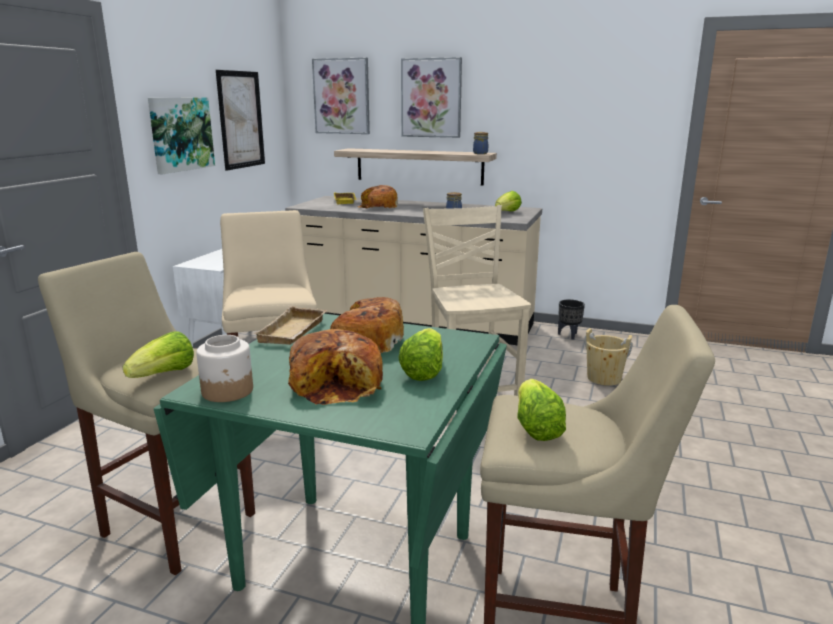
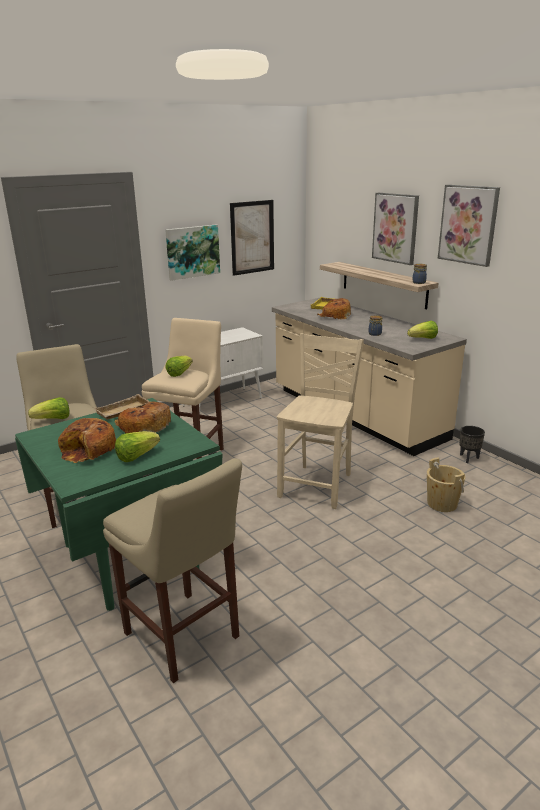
camera: 35 degrees right, 5 degrees up
(228, 391) = (42, 439): jar -> none
(342, 96) = (338, 219): picture -> picture (468, 224)
(536, 427) = (152, 509): lettuce -> lettuce (179, 373)

